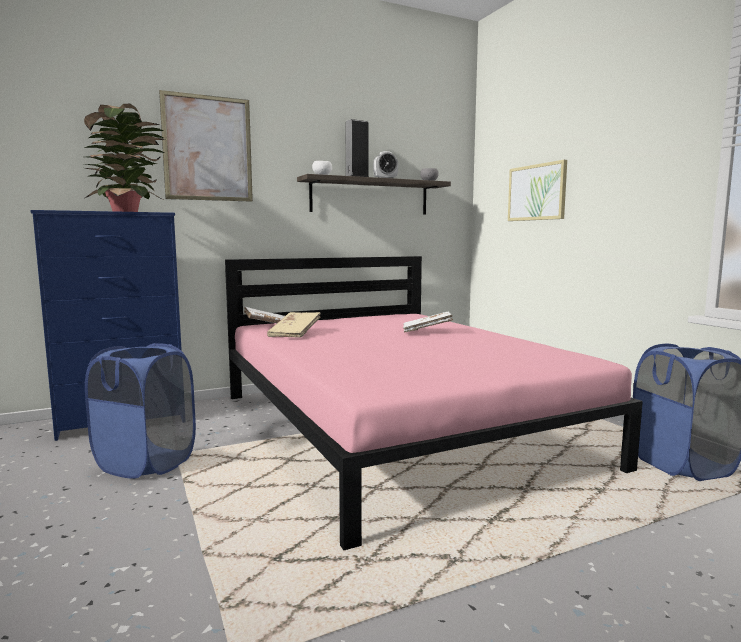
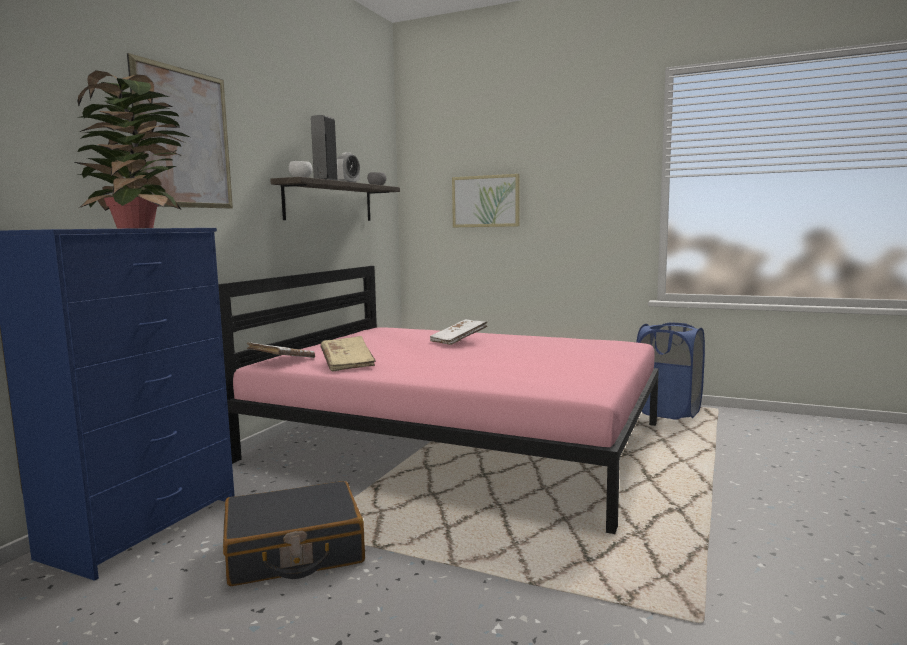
camera: 40 degrees left, 0 degrees up
(146, 463) = (294, 551): blue laundry basket -> black suitcase

